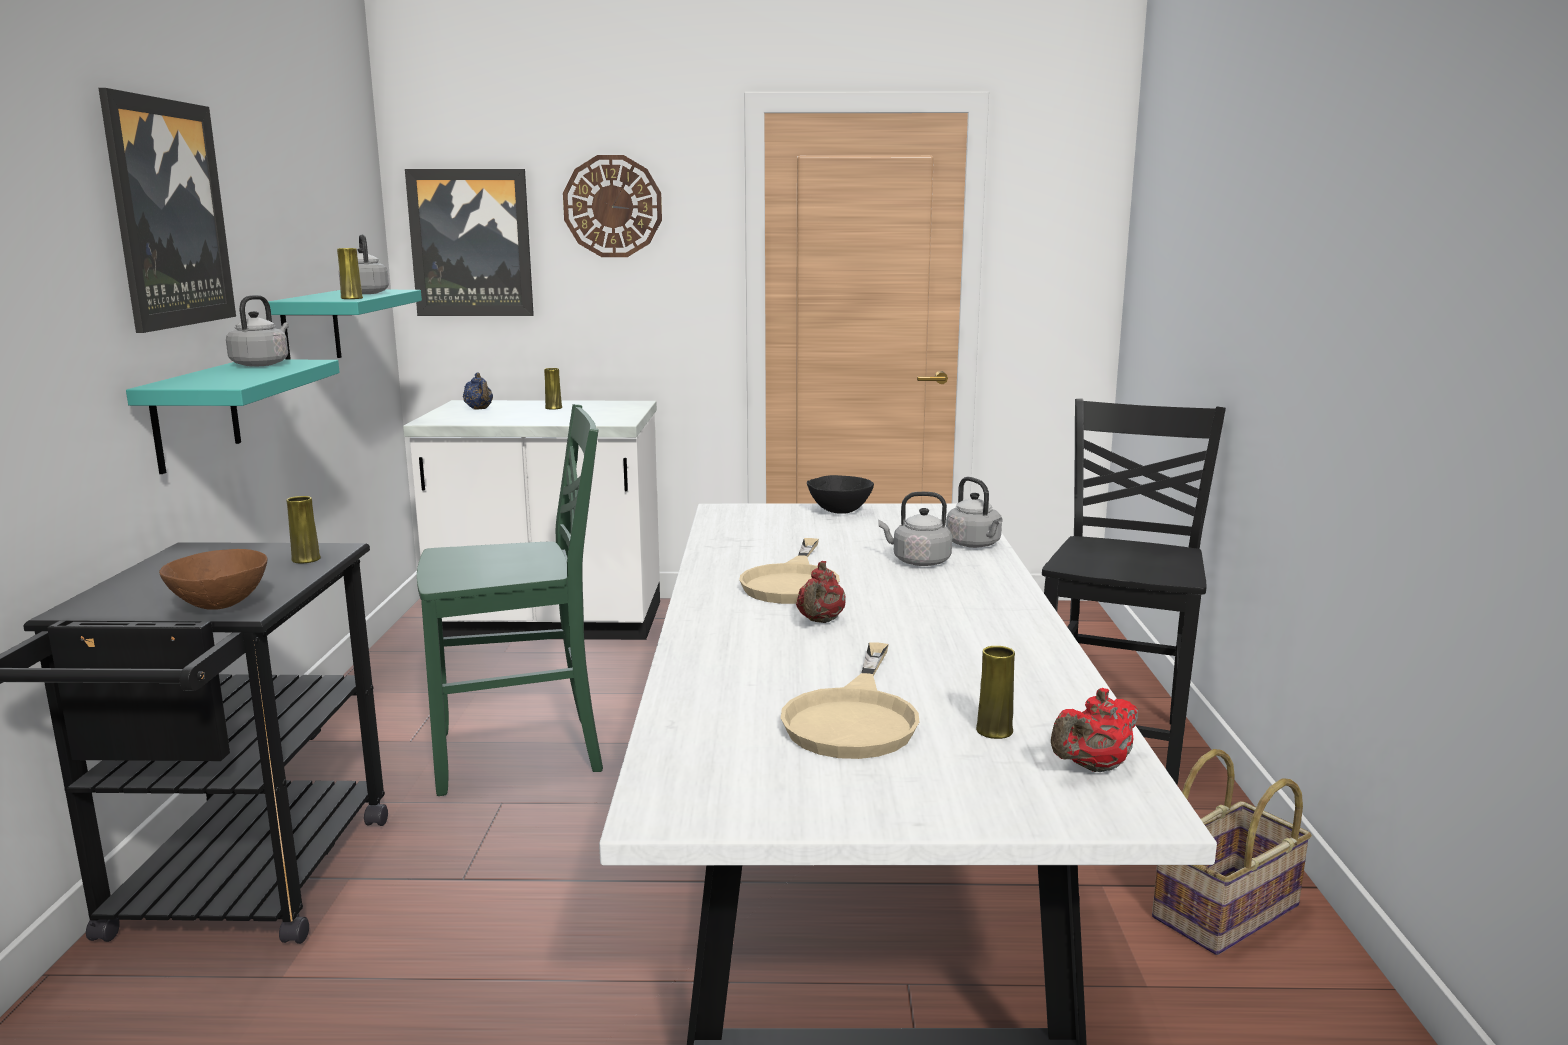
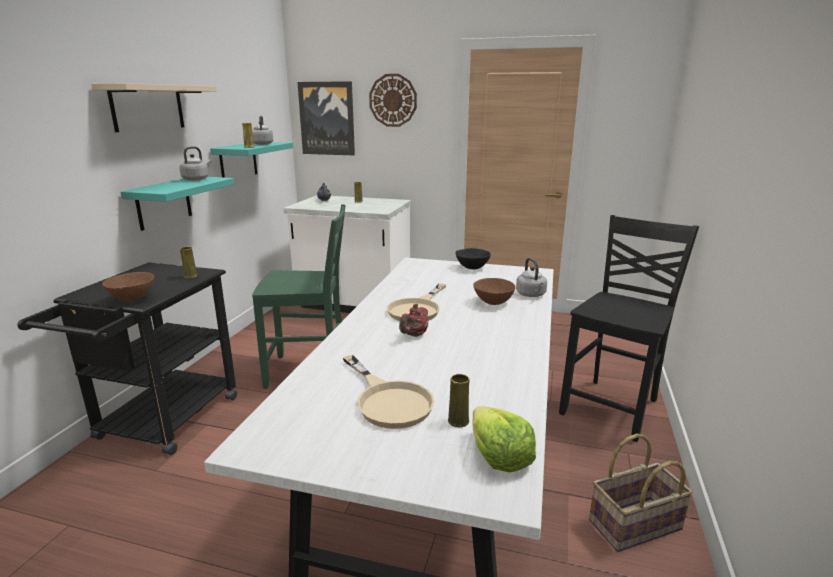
camera: 15 degrees right, 5 degrees up
(167, 214) = (148, 107): picture -> beige shelf
(854, 717) = (388, 400): beige frying pan -> beige frying pan turned 60 degrees counterclockwise
(918, 561) = (492, 303): grey kettle -> brown bowl
(1093, 767) = (499, 456): red teapot -> lettuce

